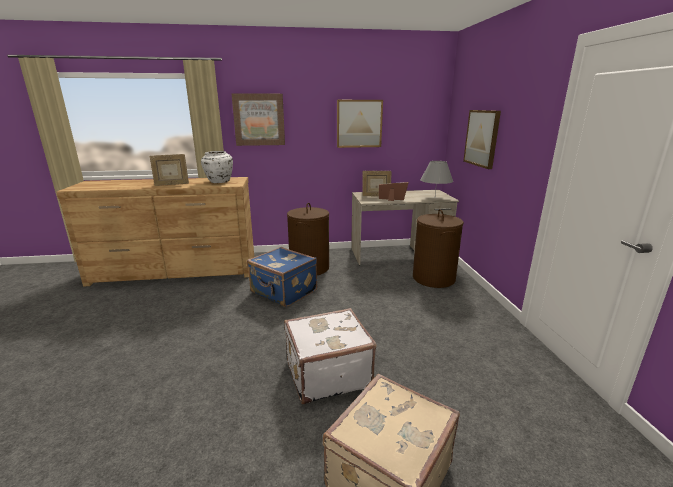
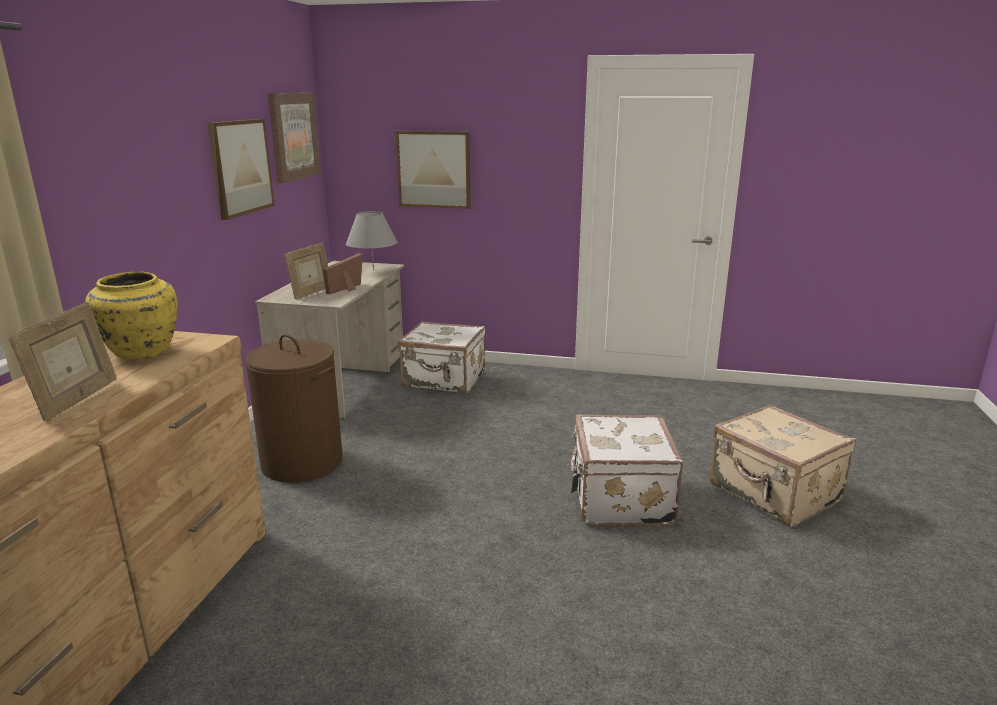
camera: 70 degrees left, 0 degrees up
(219, 181) = (141, 352): white vase -> yellow vase
(259, 119) = (94, 182): picture -> picture (293, 136)
(283, 292) = (372, 502): blue suitcase -> none
(434, 278) = (444, 380): brown laundry basket -> white suitcase

